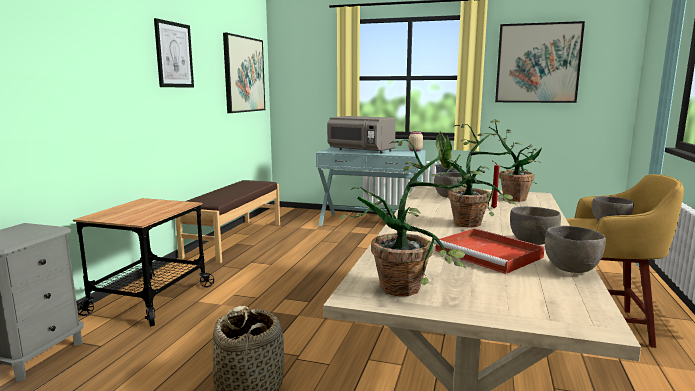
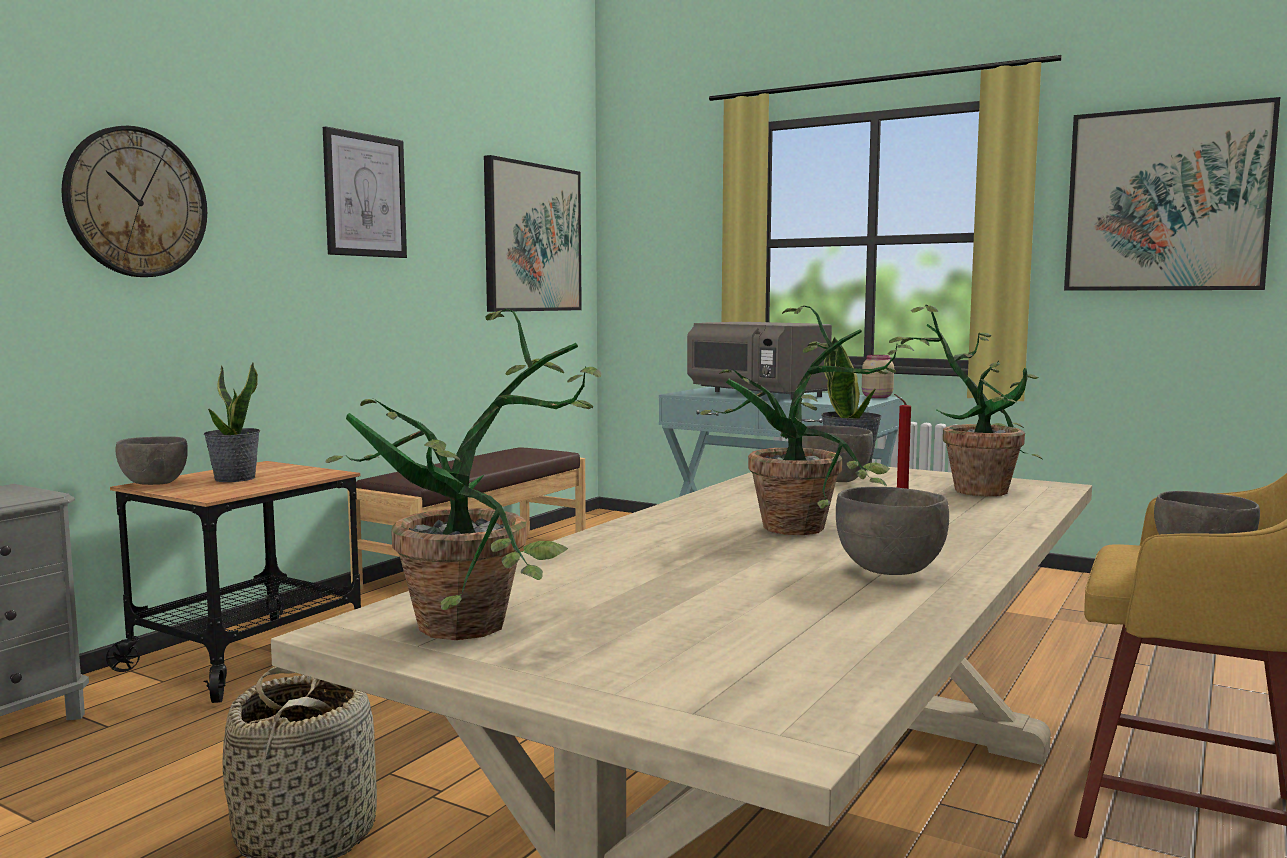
camera: 15 degrees right, 5 degrees down
(70, 62) = (136, 202): none -> wall clock
(139, 210) = (234, 479): none -> potted plant
(490, 254) = (753, 585): red tray -> none
(571, 269) = (900, 627): grey bowl -> grey bowl (153, 483)

